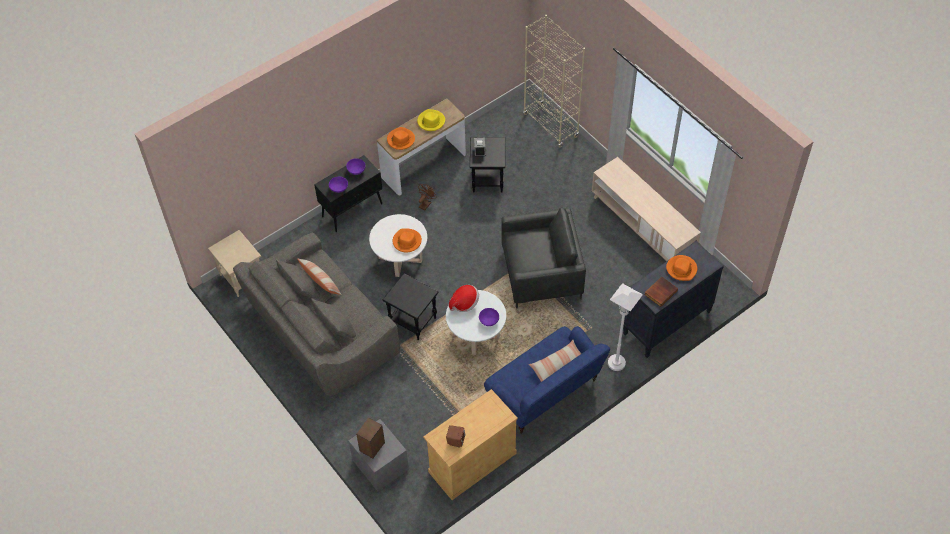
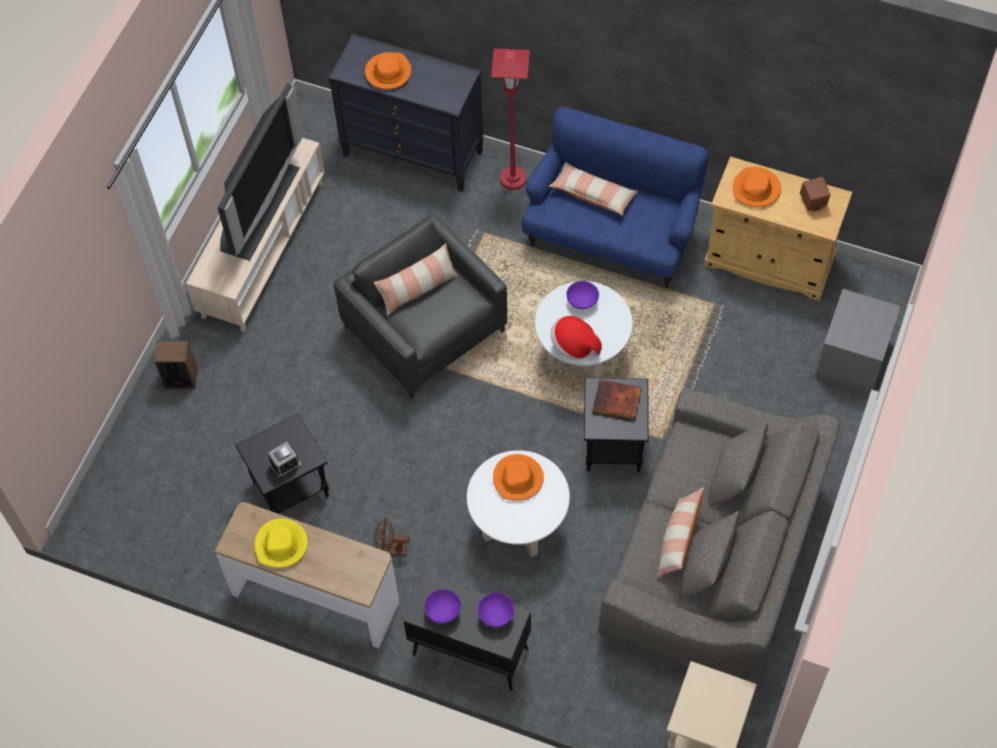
camera: 120 degrees left, 5 degrees up
(372, 446) = (868, 328): speaker -> speaker (180, 378)
(400, 140) = (348, 568): orange hat -> orange hat (756, 189)
(545, 249) = (418, 289): none -> pillow
(551, 125) = (126, 458): beige bookcase -> none
(616, 363) = (513, 179): white floor lamp -> red floor lamp
(647, 204) = (258, 208): none -> television
(660, 292) = (442, 79): book -> book (616, 402)

